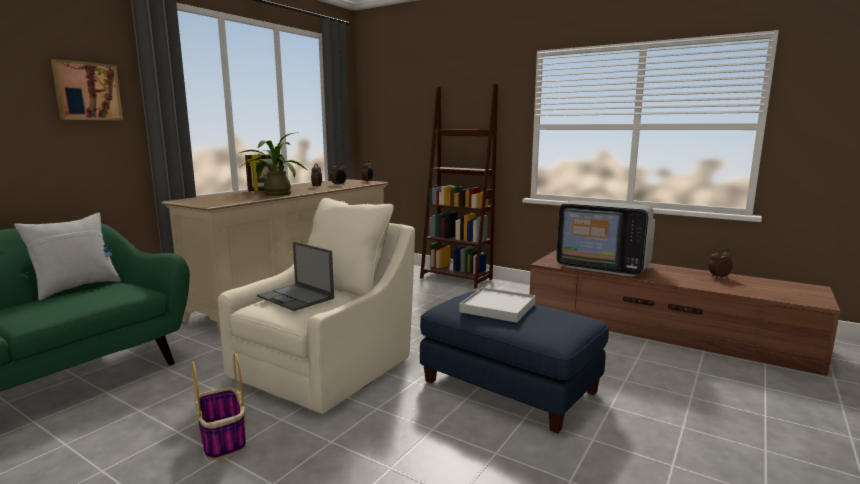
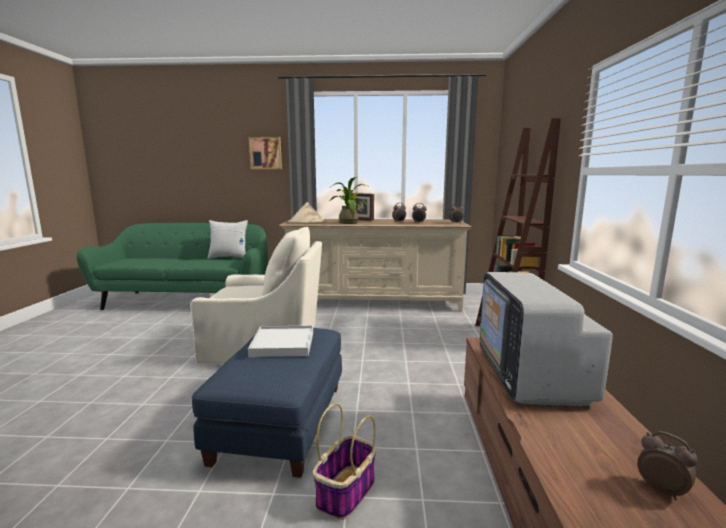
camera: 60 degrees right, 0 degrees up
(223, 439) = (166, 350): basket -> basket (346, 493)
(225, 200) = (307, 222): none -> beige hat
(296, 297) = (242, 289): laptop -> none

